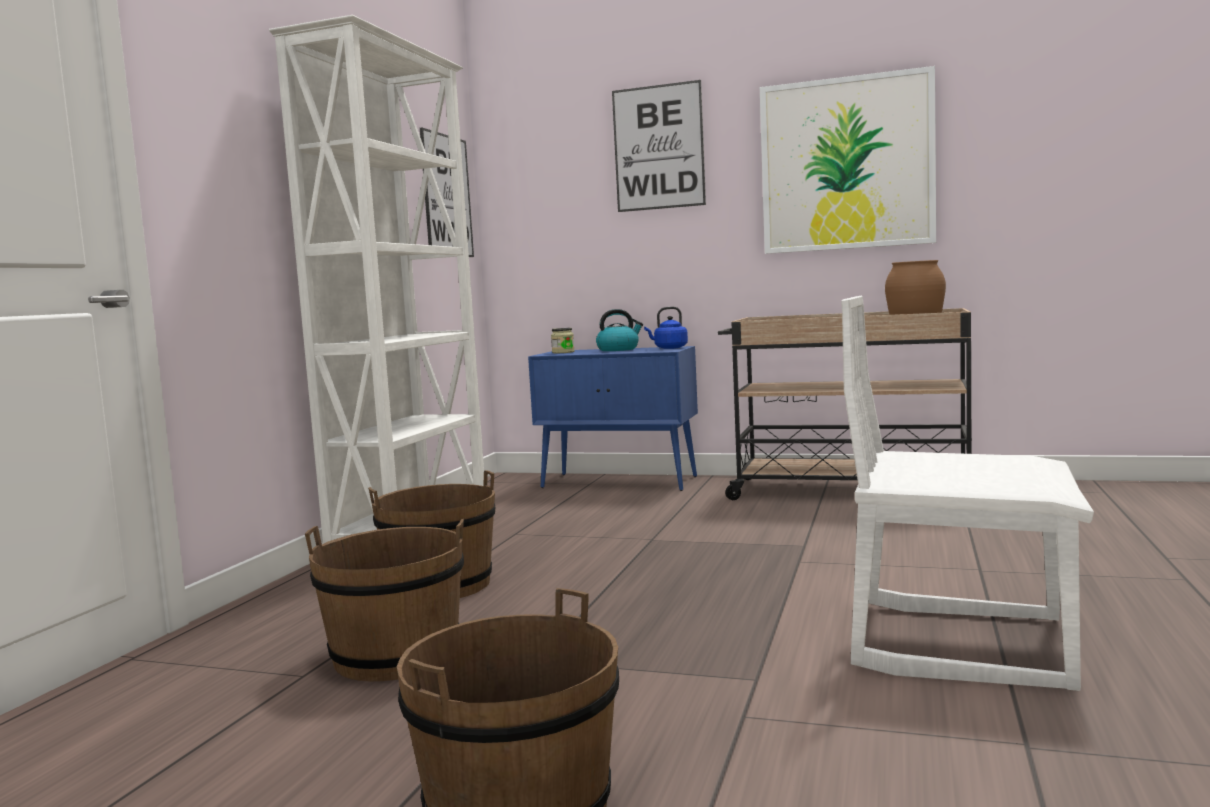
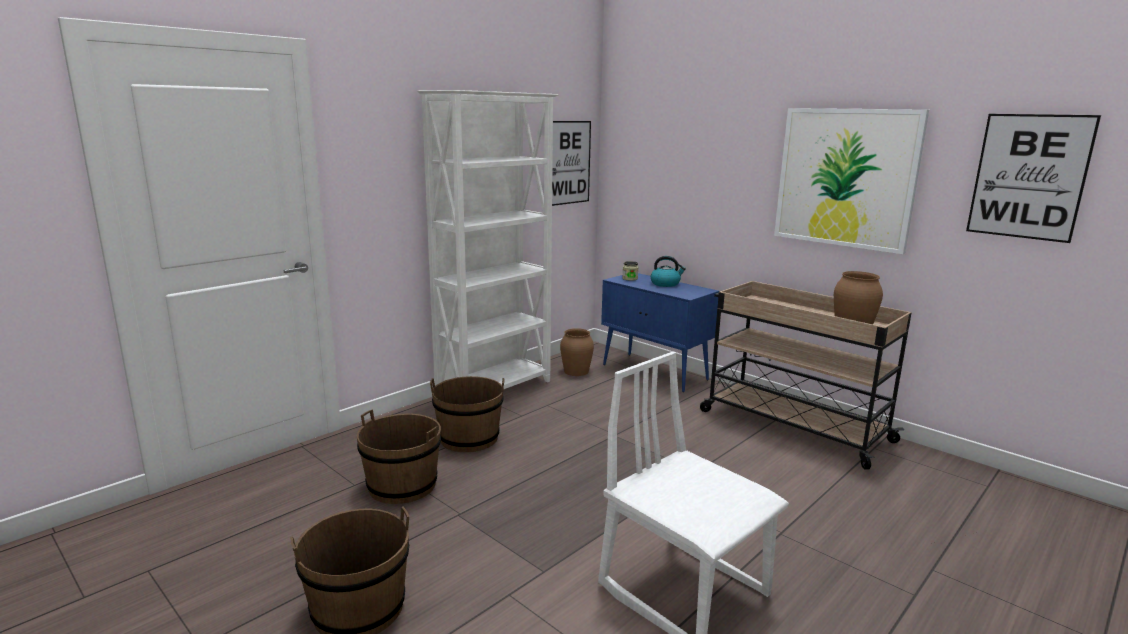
camera: 25 degrees right, 10 degrees up
(512, 499) = (576, 371): none -> brown vase
(658, 147) = (714, 142): picture -> picture (1029, 177)
(669, 348) = (696, 291): blue kettle -> none

